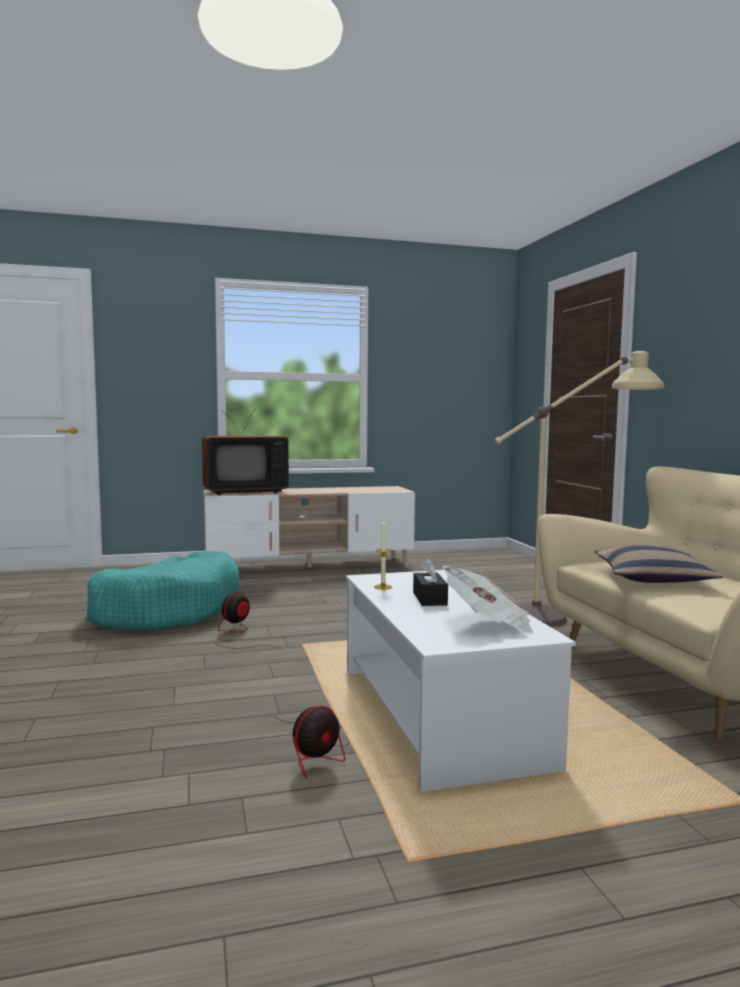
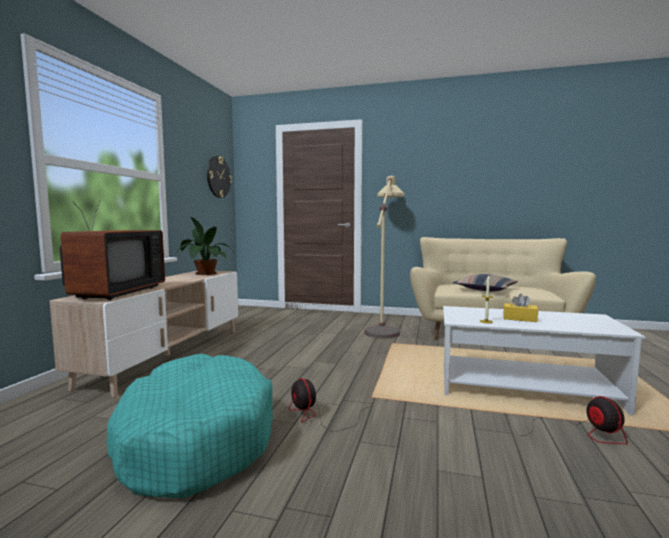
camera: 60 degrees left, 0 degrees up
(376, 489) = (204, 273): none -> potted plant
(429, 598) = (519, 319): black tissue box -> yellow tissue box
(473, 367) = (218, 177): none -> wall clock
(489, 624) = (576, 319): newspaper -> none

